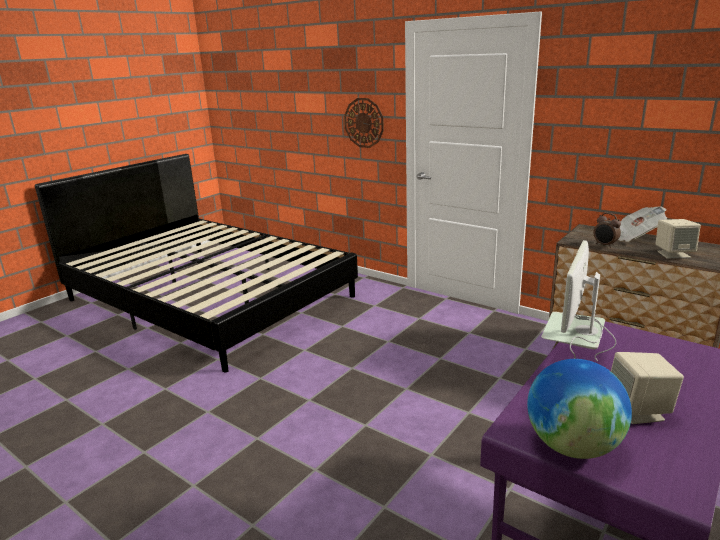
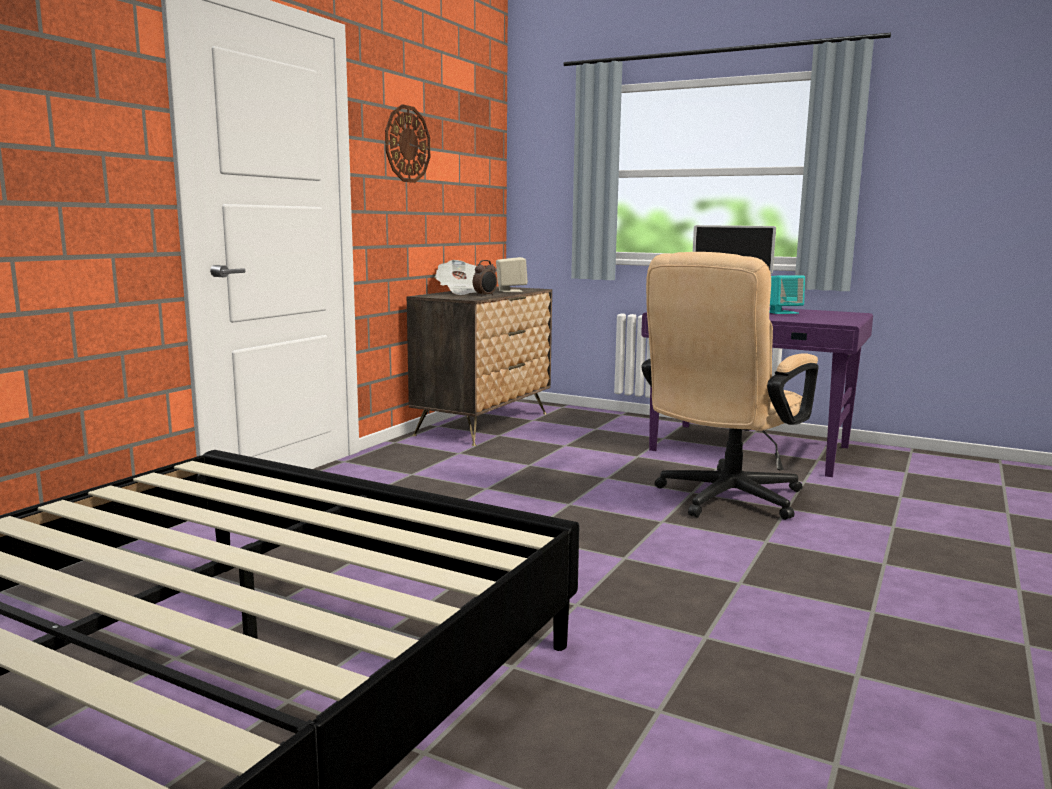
camera: 100 degrees left, 10 degrees down
(364, 123) = (77, 166): wall clock -> wall clock (407, 144)
(408, 468) = (722, 500): none -> beige office chair
(572, 446) = (839, 318): globe -> none
(639, 411) = (781, 312): beige speaker -> turquoise speaker

